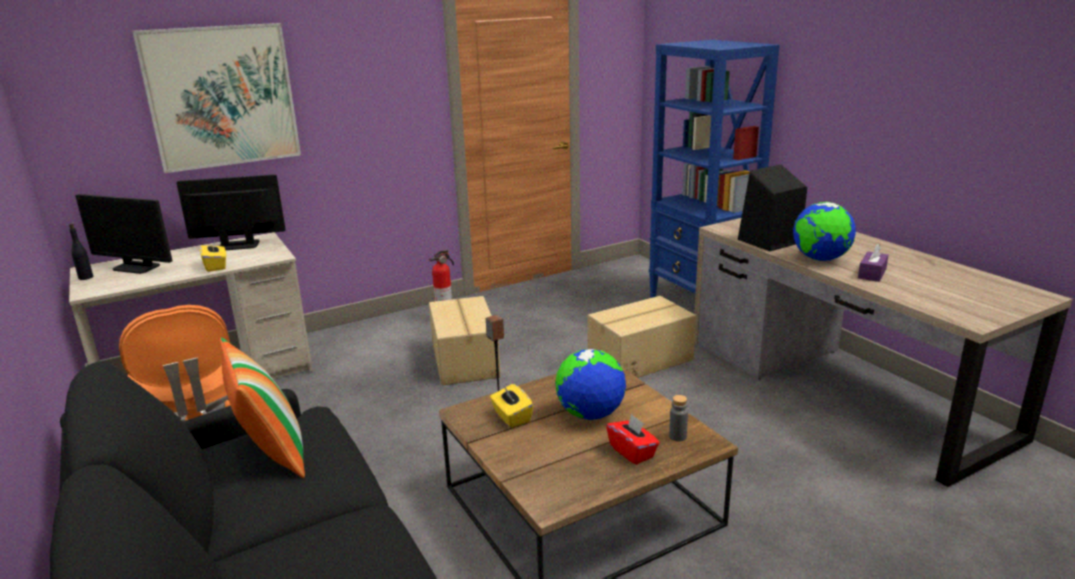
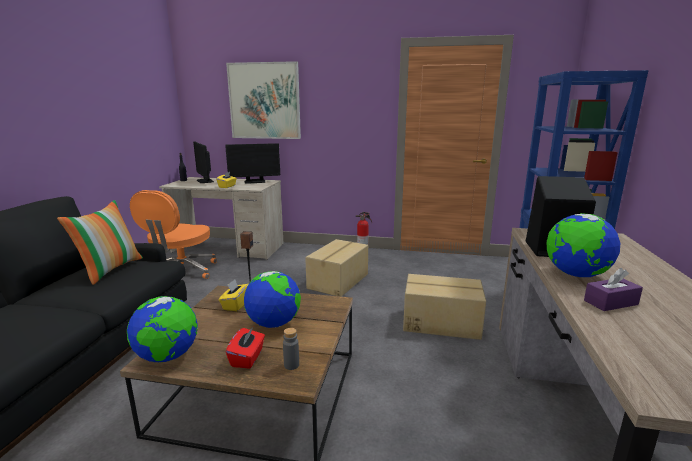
camera: 40 degrees right, 5 degrees down
(238, 245) = (255, 181): monitor -> monitor turned 135 degrees clockwise
(559, 492) = (167, 356): none -> globe

